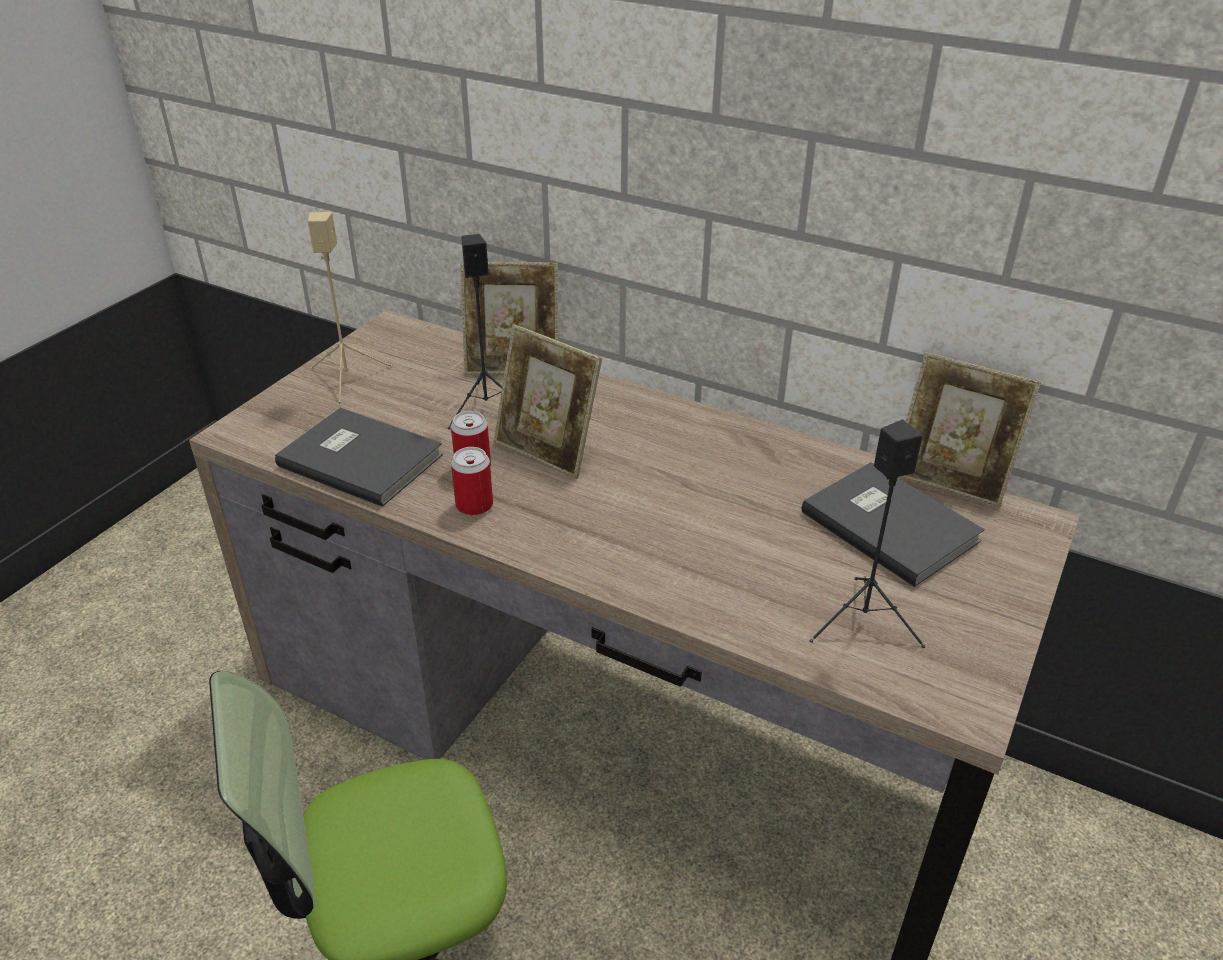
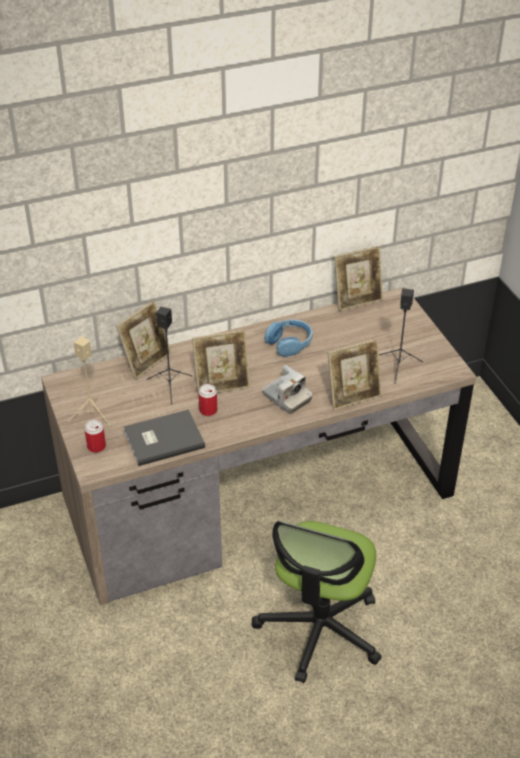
camera: 50 degrees left, 5 degrees up
(474, 505) = (234, 422): can -> can (96, 446)
(599, 529) = (286, 398): none -> camera
(702, 606) = (353, 397): none -> picture frame
(735, 465) = (289, 343): none -> blue headphones
(890, 524) = (362, 329): grey book -> none

